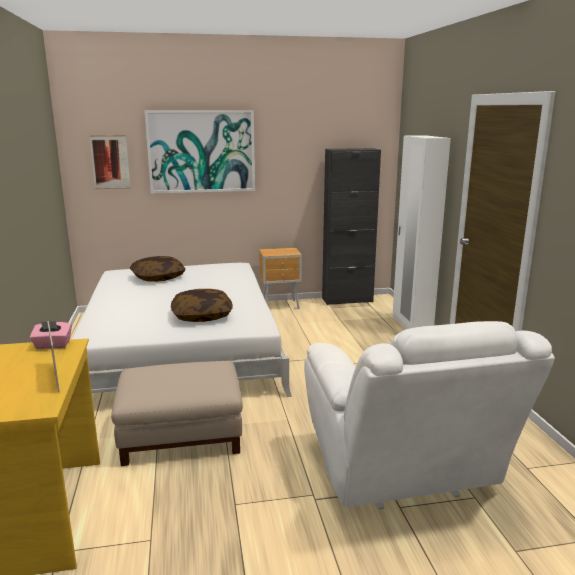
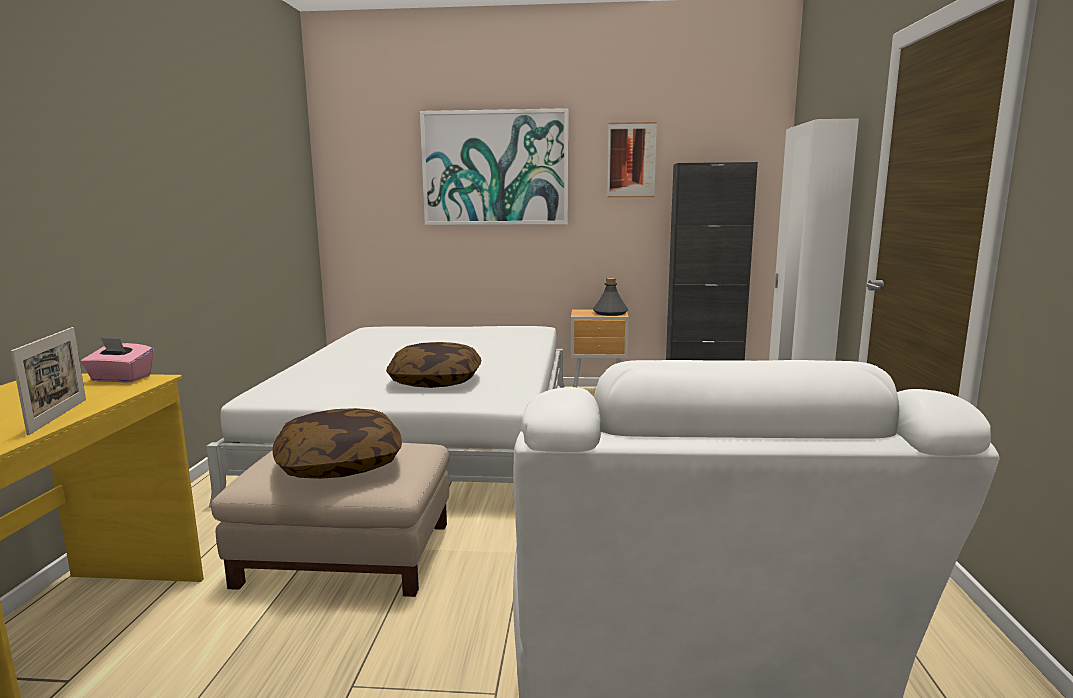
camera: 15 degrees right, 5 degrees down
(110, 162) = (375, 182): picture -> picture (631, 160)
(158, 277) = (418, 336): pillow -> pillow (340, 464)
(287, 251) = (610, 313): none -> grey bottle

